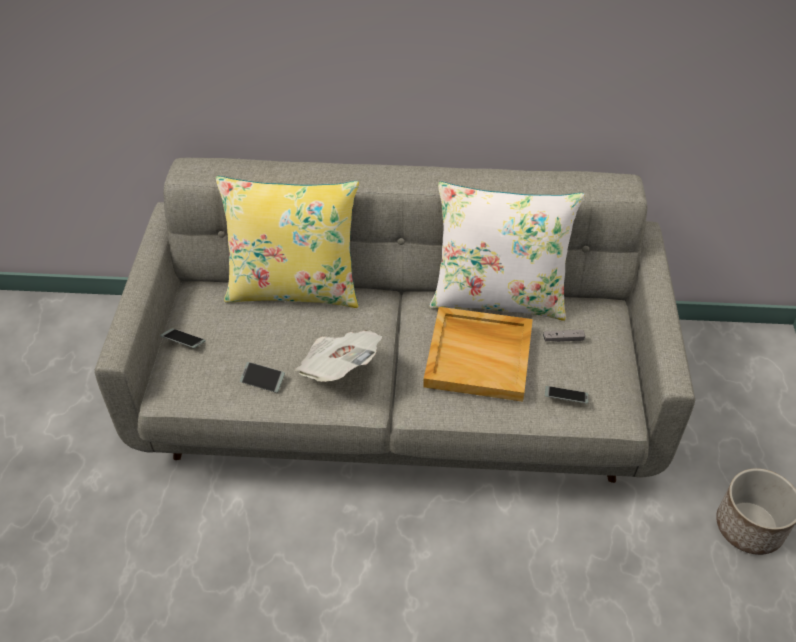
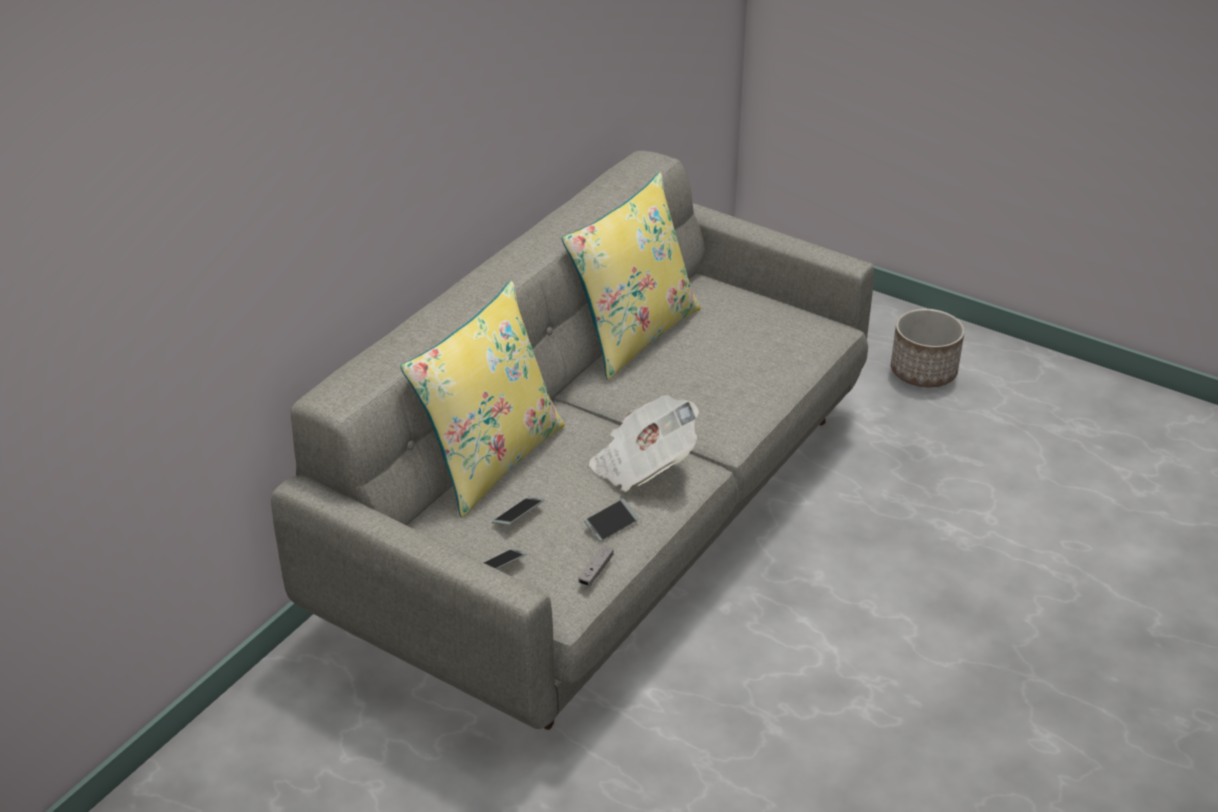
camera: 60 degrees left, 10 degrees down
(480, 356) = (704, 372): beige tray -> none
(498, 297) = (633, 334): white pillow -> yellow pillow
(563, 339) = (725, 318): grey game controller -> grey game controller (596, 571)
(565, 397) = (793, 346): phone -> phone (518, 515)

